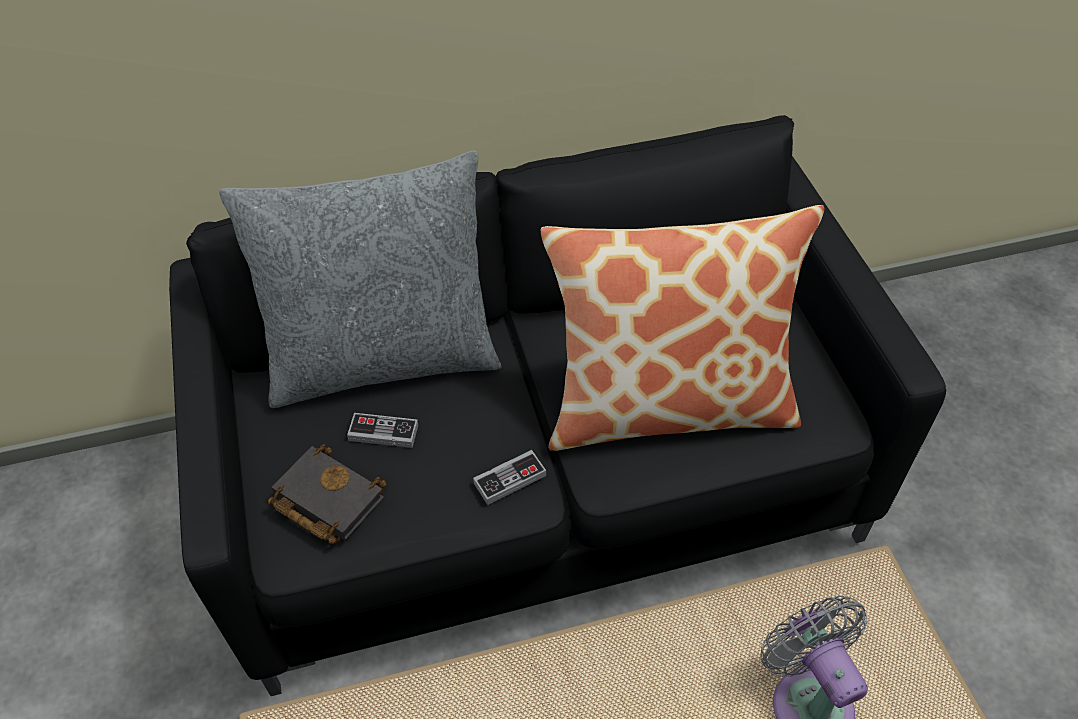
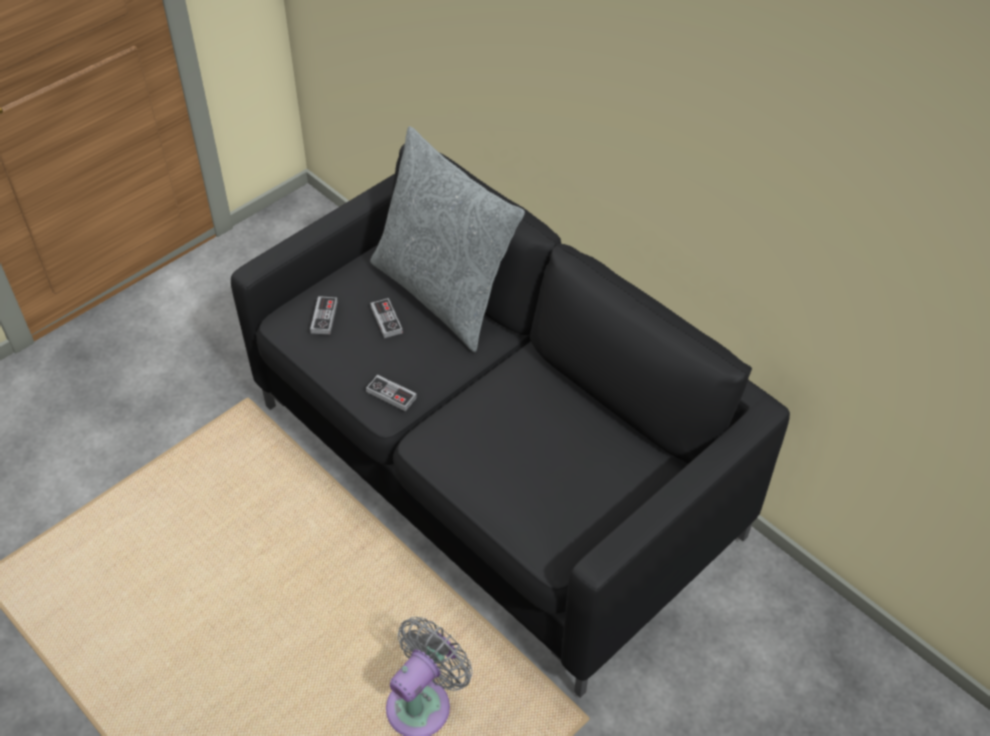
camera: 60 degrees right, 0 degrees up
(324, 500) = (324, 317): black book -> game controller
(667, 405) = (504, 452): pillow -> none

